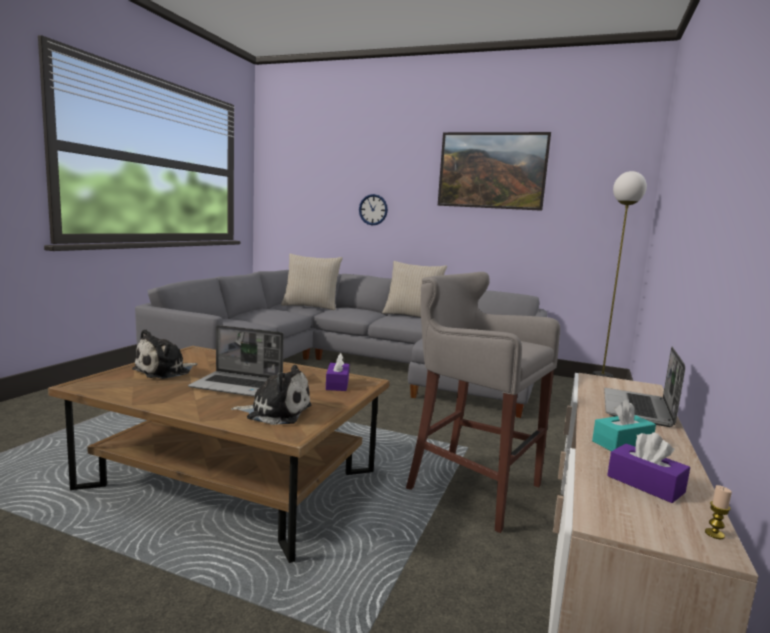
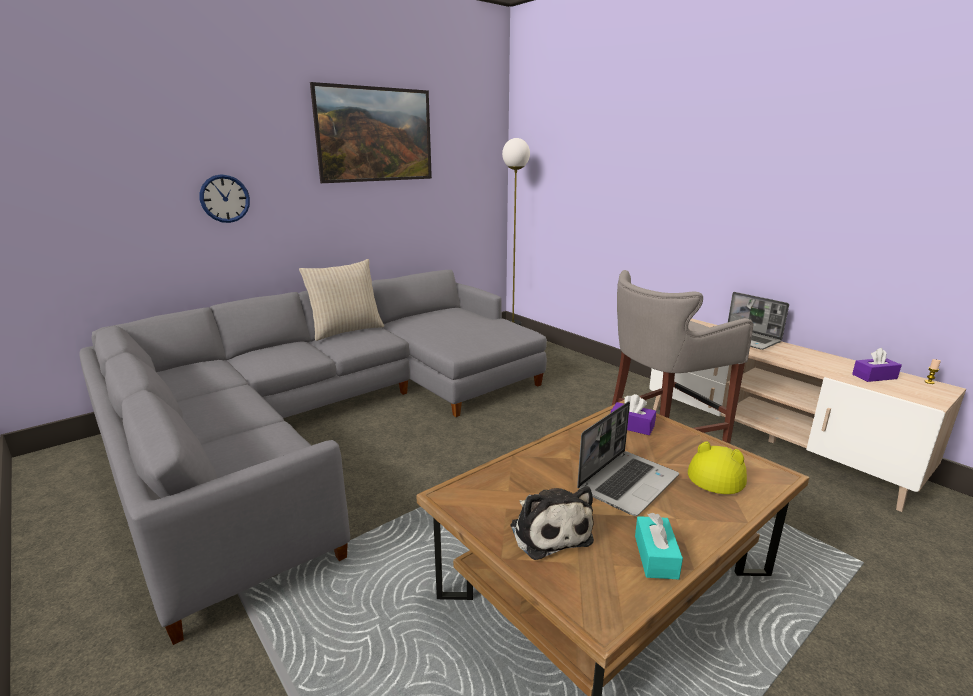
camera: 60 degrees left, 10 degrees up
(275, 412) = (717, 473): plush toy -> yellow hat
(311, 306) = (212, 371): beige pillow -> none
(622, 443) = (811, 362): turquoise tissue box -> turquoise tissue box (656, 556)

